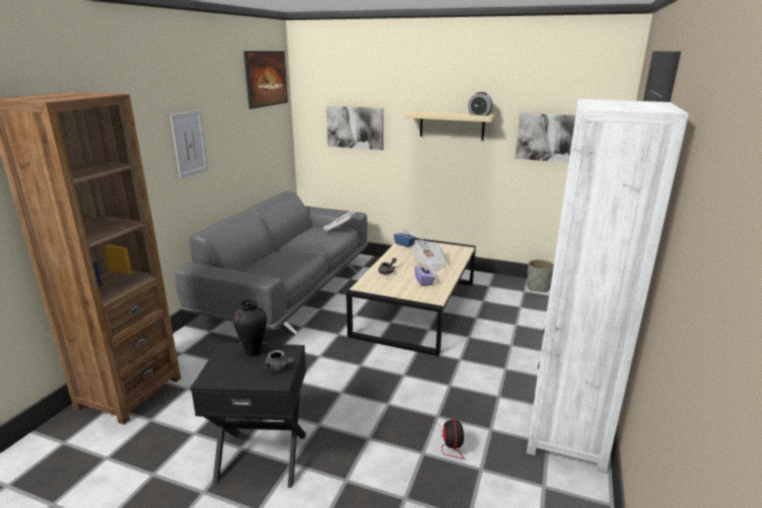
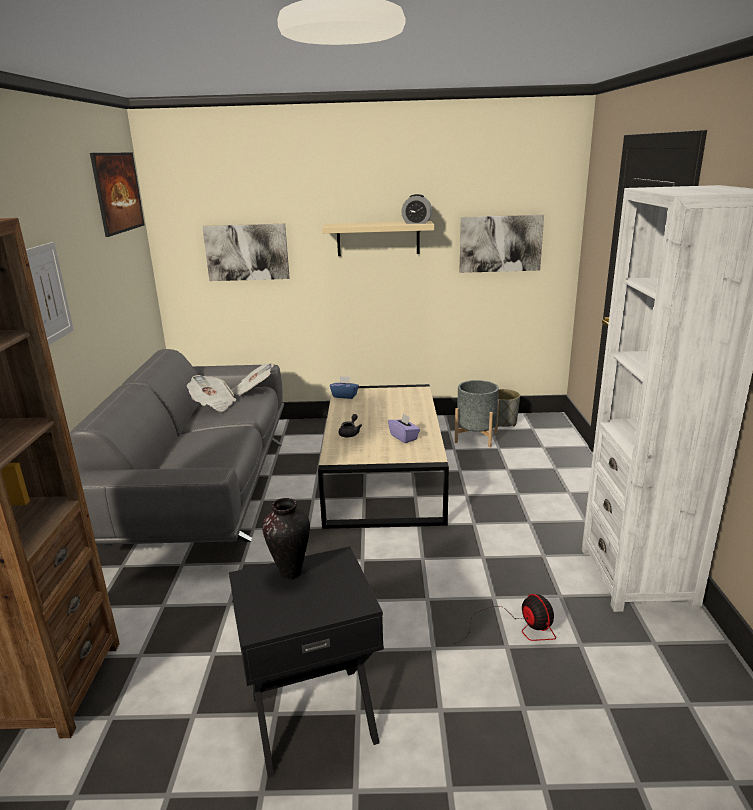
camera: 20 degrees left, 0 degrees up
(279, 368) = (345, 585): grey teapot -> none
(429, 264) = (394, 415): newspaper -> newspaper (213, 404)
(507, 295) = (476, 437): none -> grey planter

